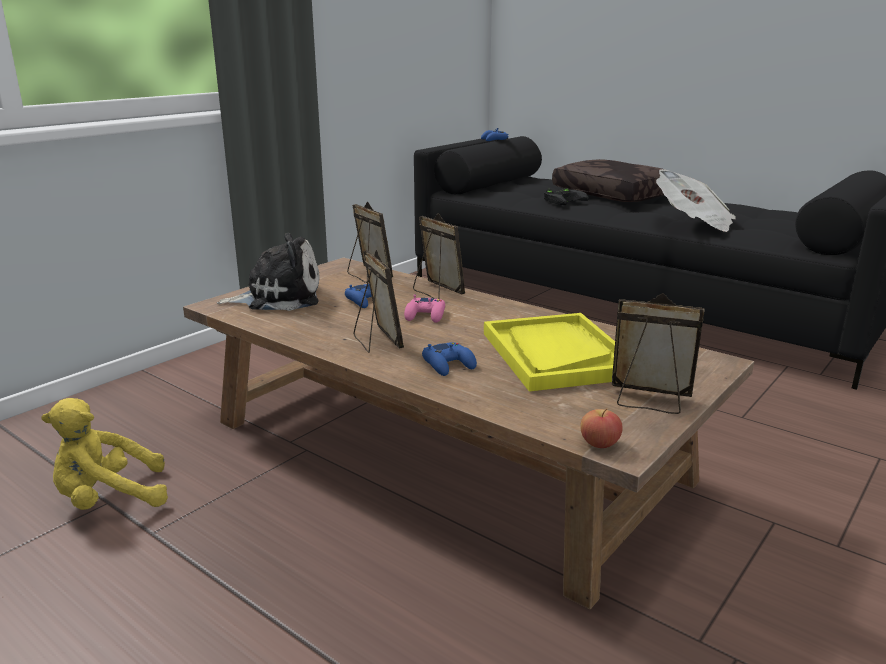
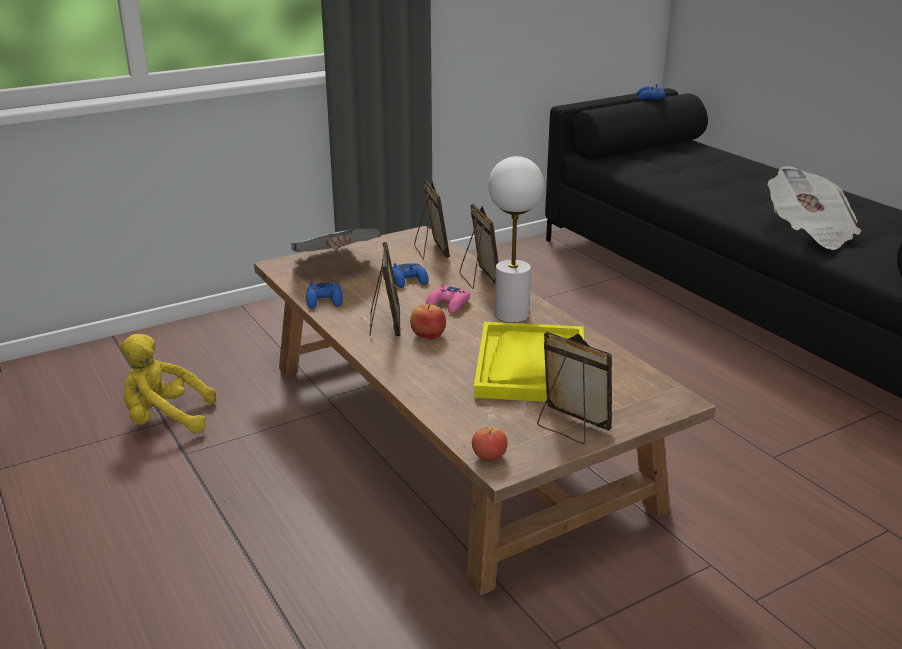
camera: 20 degrees right, 5 degrees up
(279, 297) = (336, 265): plush toy -> newspaper
(429, 343) = (428, 335): none -> apple
(449, 364) = (427, 359): blue game controller -> blue game controller (325, 300)
(496, 316) = (512, 315): none -> white table lamp
(564, 200) = (693, 181): black game controller -> none
(610, 194) = (757, 179): brown pillow -> none

